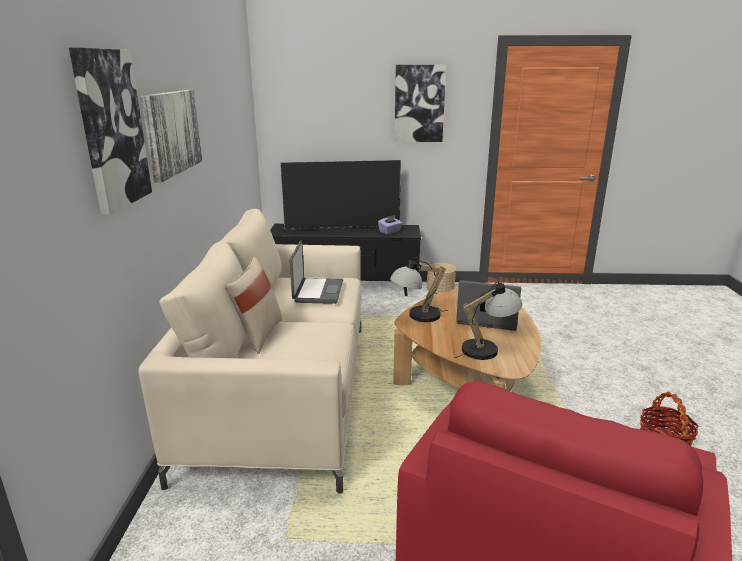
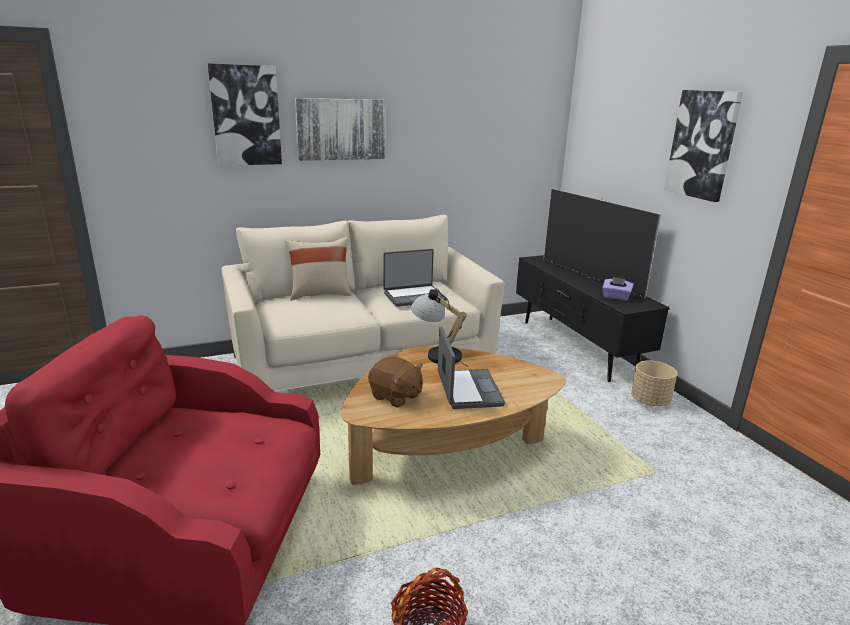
camera: 65 degrees right, 0 degrees up
(487, 348) = (395, 396): table lamp -> brown plush toy

